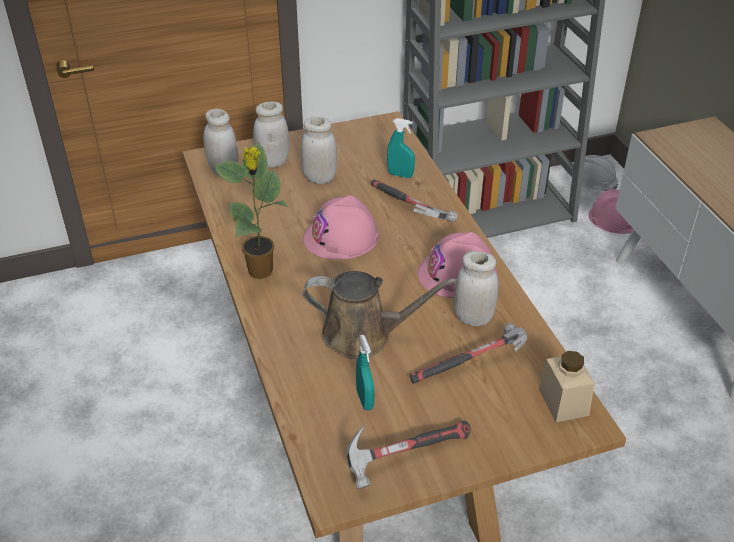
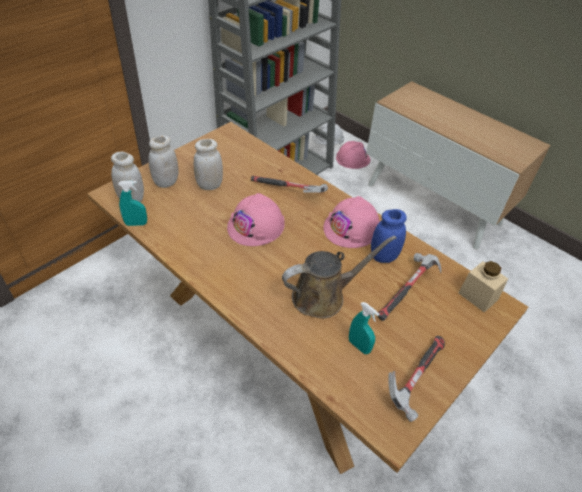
camera: 30 degrees left, 5 degrees up
(261, 272) = (216, 272): potted plant -> none
(400, 175) = (264, 167): turquoise spray bottle -> turquoise spray bottle (136, 223)
(473, 318) = (383, 256): white jar -> blue jar

